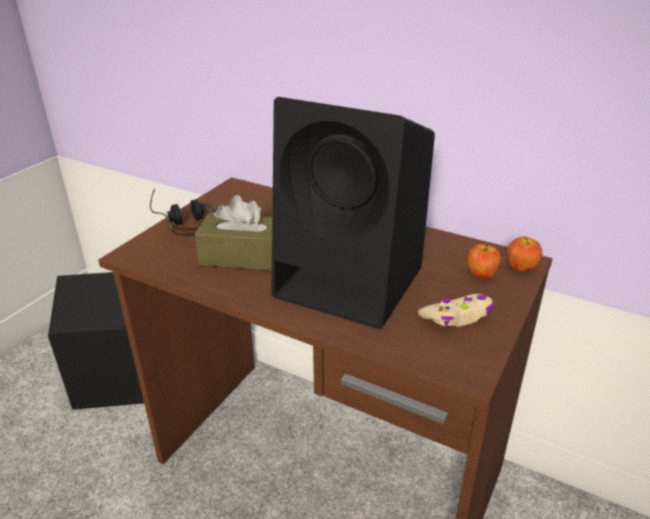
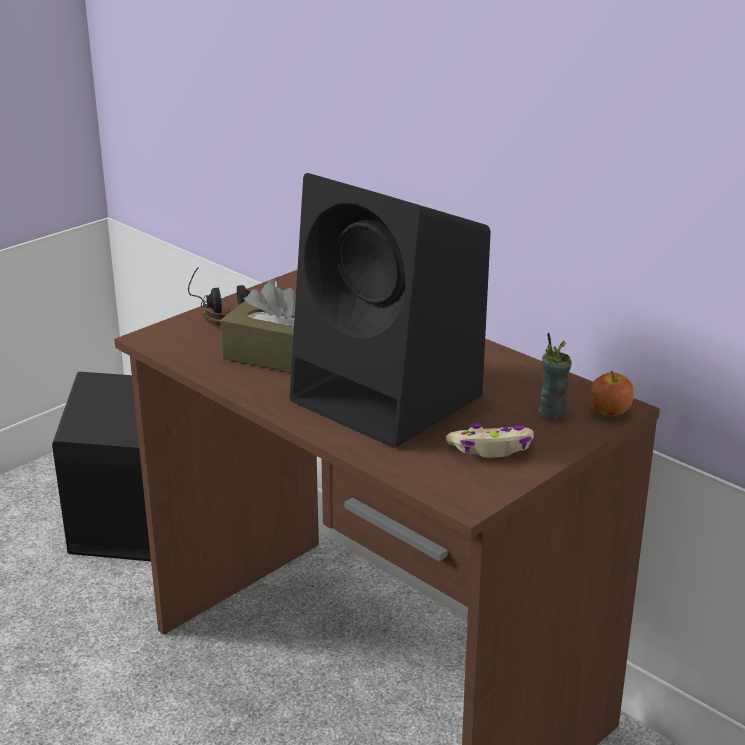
camera: 15 degrees right, 5 degrees down
(481, 274) = (552, 412): apple -> cup

